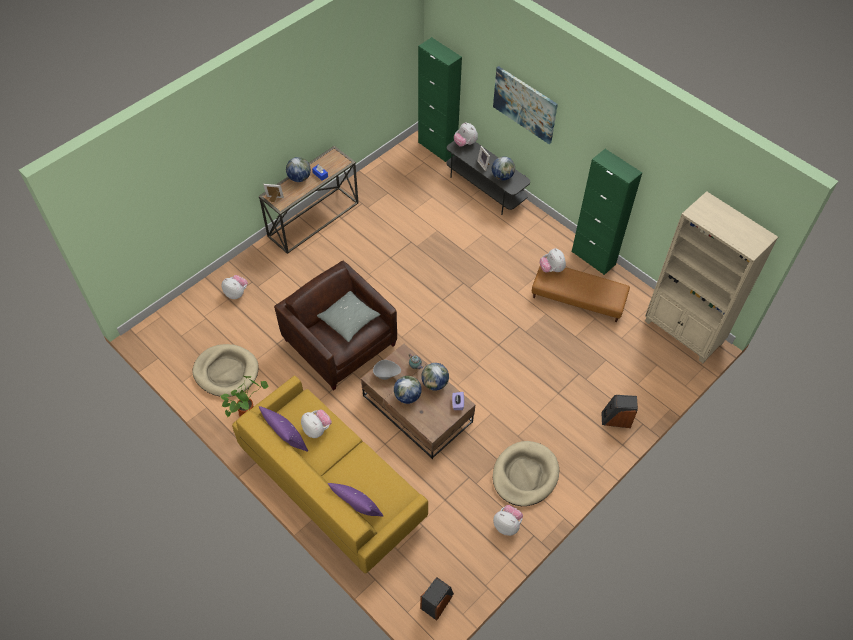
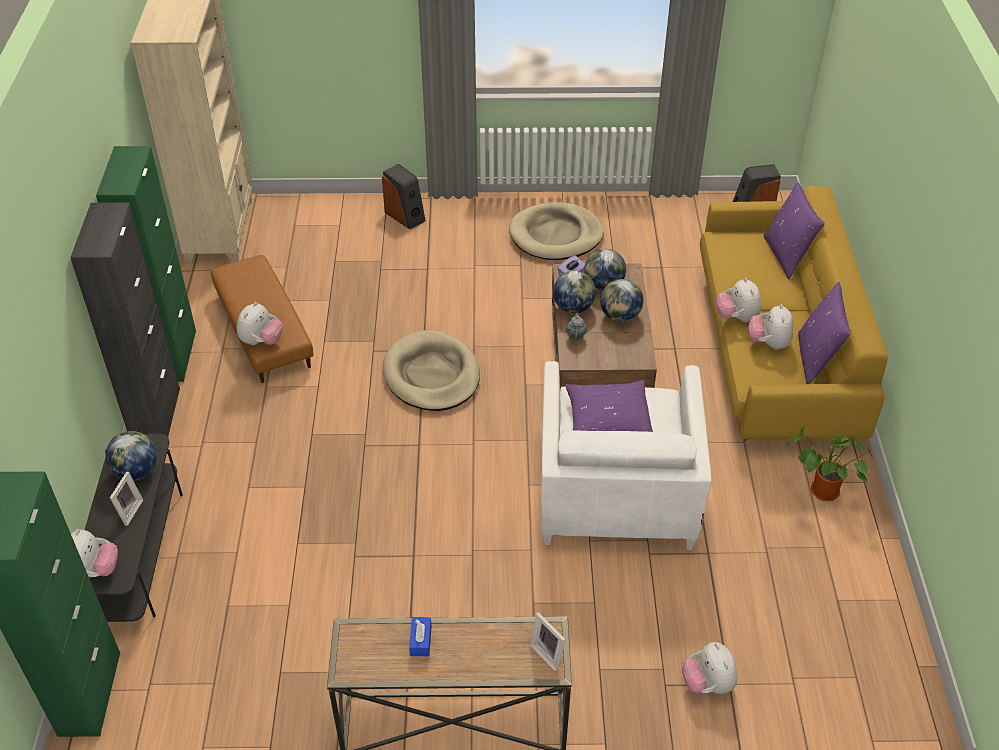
camera: 135 degrees left, 10 degrees down
(226, 372) = (816, 566): beige dog bed -> beige dog bed (432, 375)
(299, 178) = (463, 663): globe -> globe (603, 285)
(340, 342) = (615, 490): brown armchair -> white armchair
(349, 319) = (608, 421): grey pillow -> purple pillow
(386, 374) = (620, 352): grey bowl -> none
(507, 525) = (622, 216): plush toy -> plush toy (736, 317)
(525, 104) = (48, 349): picture -> none
(558, 231) = (156, 416): none -> black cabinet

